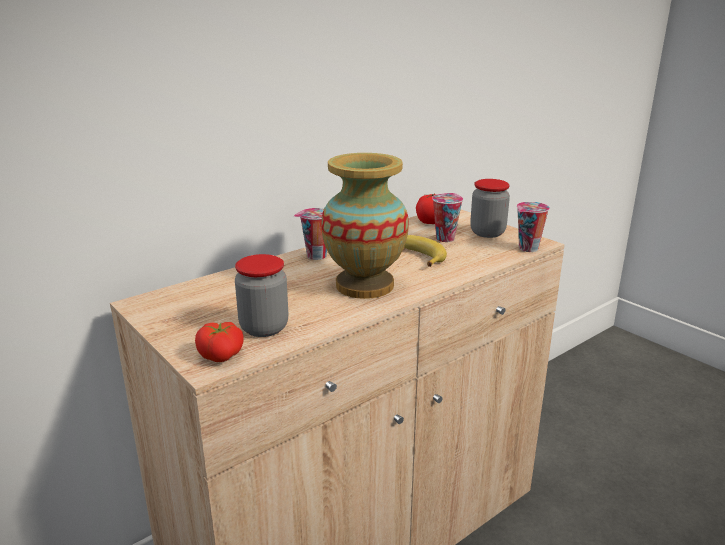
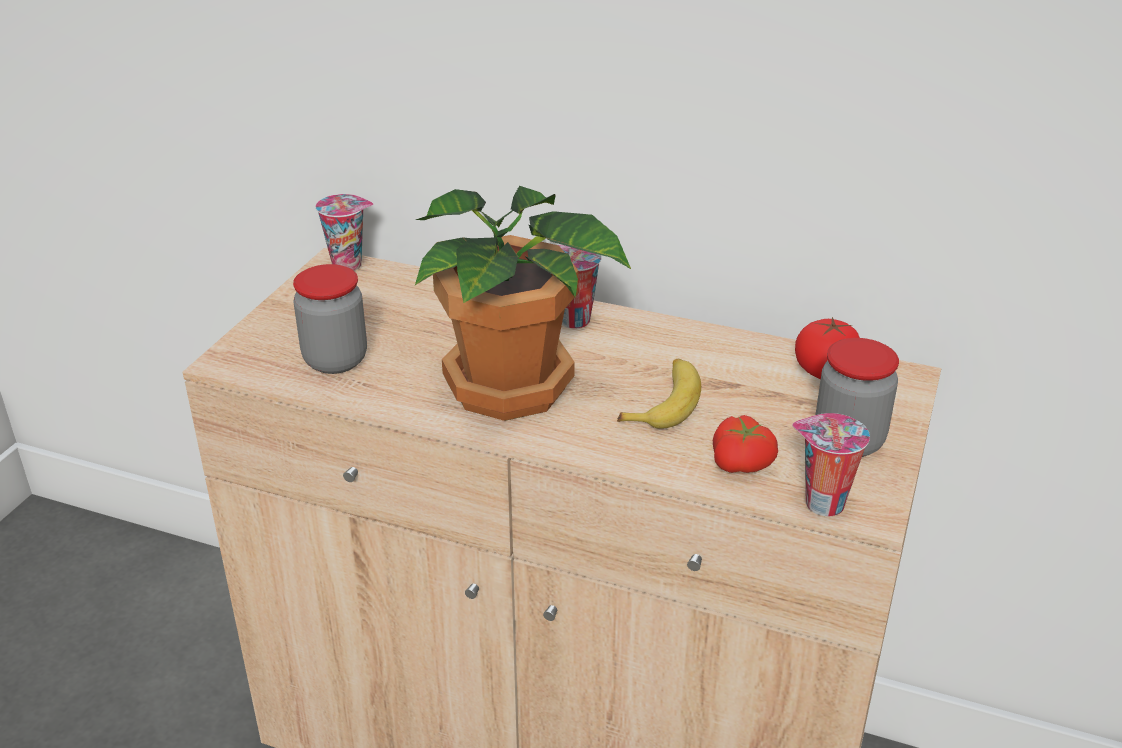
camera: 60 degrees right, 10 degrees up
(222, 355) = (256, 359): tomato -> tomato (743, 463)
(364, 285) = (513, 389): vase -> potted plant
(445, 238) = (769, 405): cup -> cup (349, 264)

